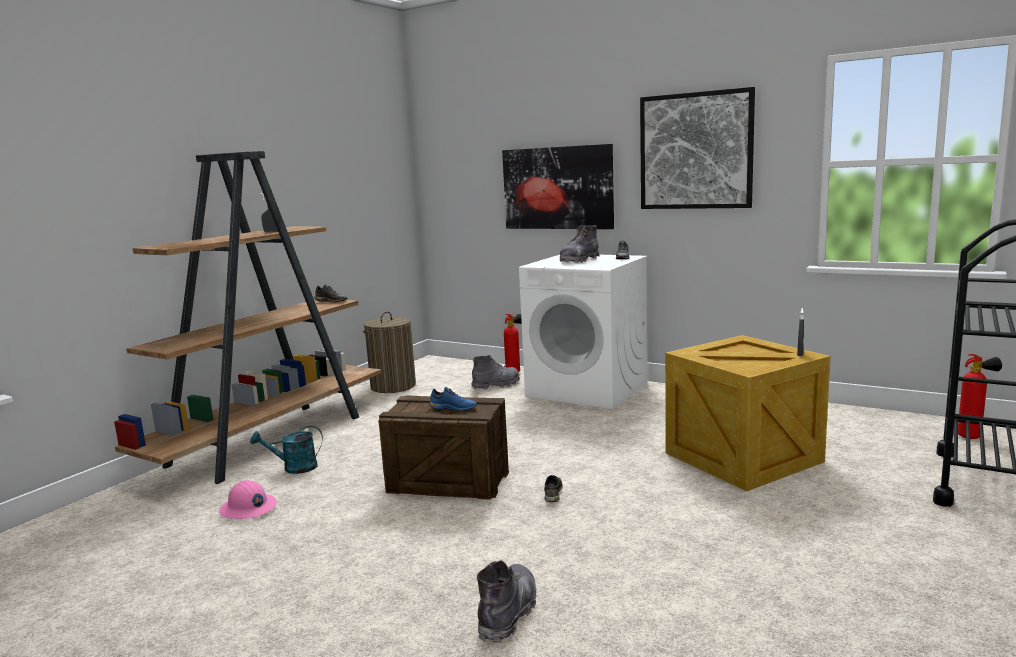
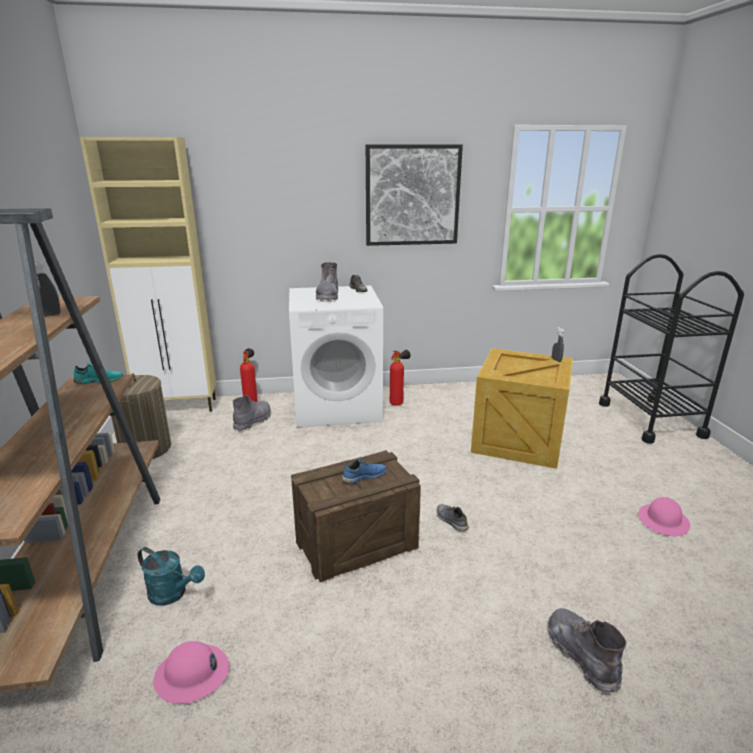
camera: 40 degrees left, 10 degrees up
(294, 468) = (173, 594): turquoise watering can -> turquoise watering can turned 105 degrees counterclockwise
(332, 301) = (99, 381): grey shoe -> turquoise shoe
(455, 364) = (179, 407): none -> beige cabinet
(557, 188) = (281, 226): picture -> none
(803, 571) = (663, 521): none -> pink hard hat
(973, 437) = (598, 387): fire extinguisher -> fire extinguisher (398, 403)

